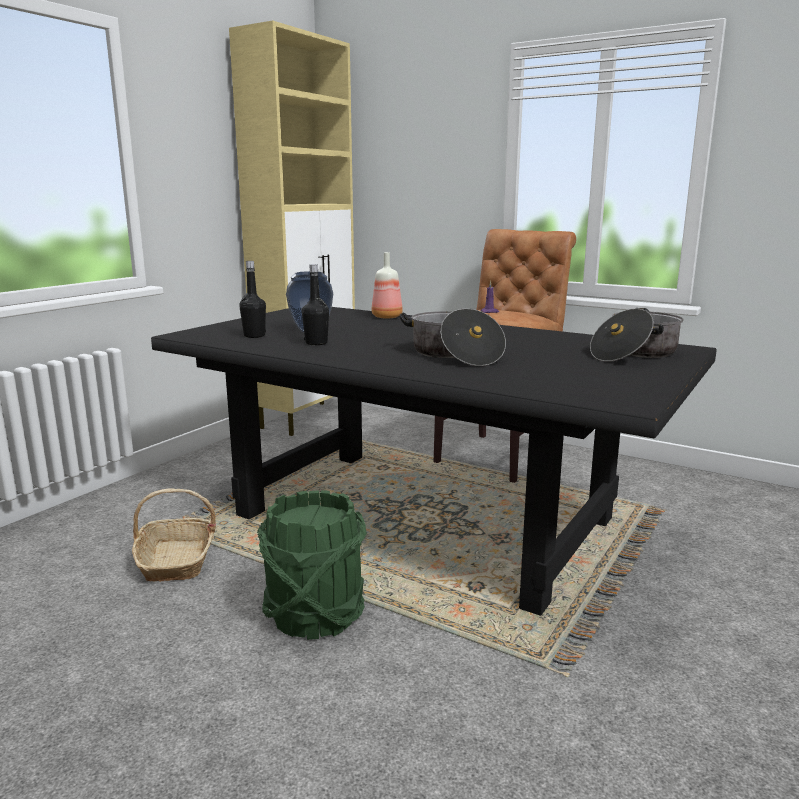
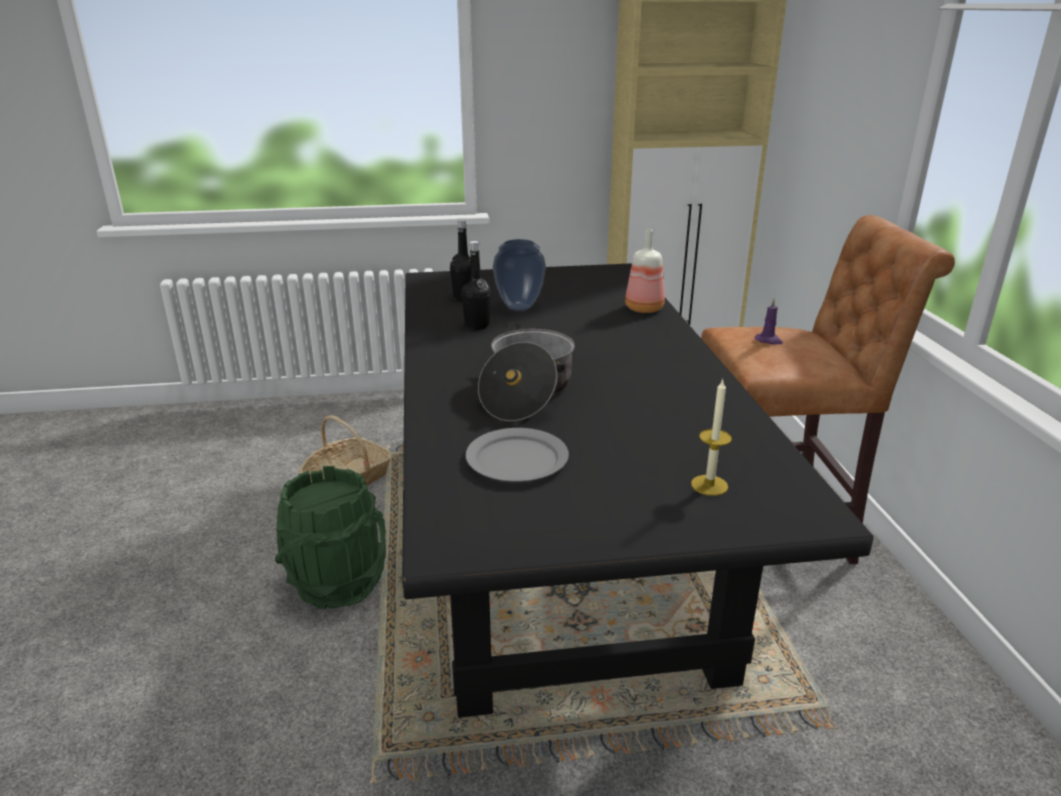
camera: 50 degrees right, 10 degrees up
(543, 373) = (516, 459): none -> grey plate
(634, 354) = (709, 485): cooking pot -> candle

